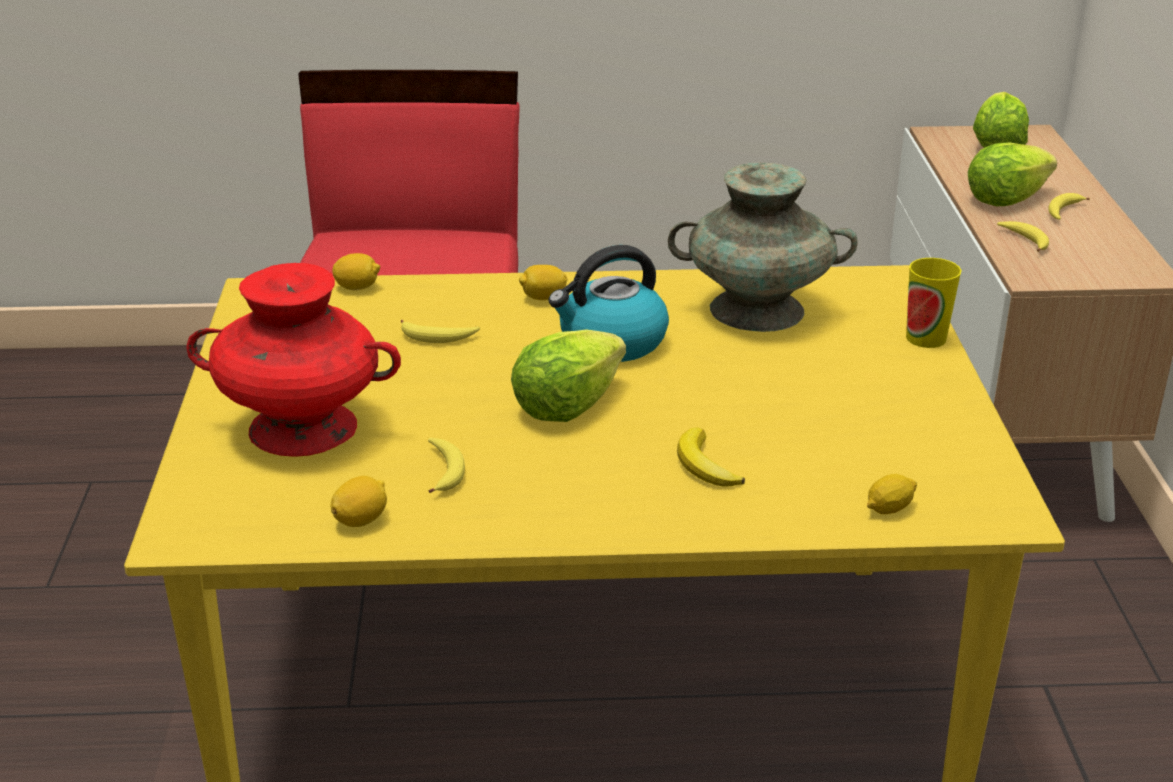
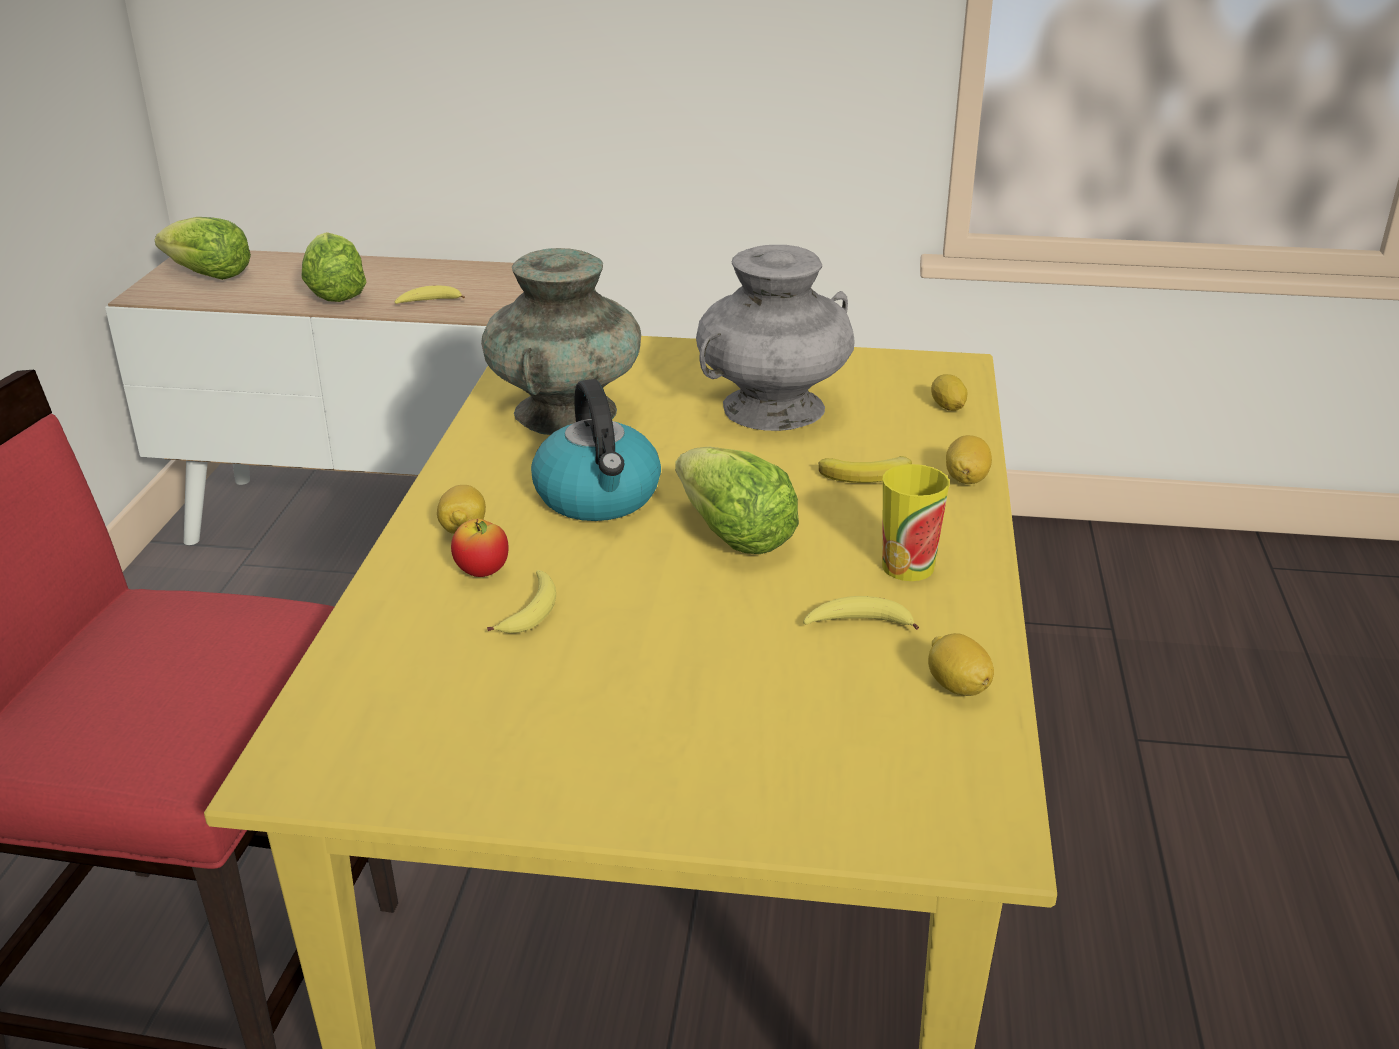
camera: 80 degrees left, 0 degrees up
(301, 428) = (736, 730): red vase -> none
(357, 287) = (338, 672): lemon -> lemon (966, 479)
(485, 313) = (482, 572): none -> apple
(824, 407) = (774, 408): none -> grey vase
(926, 338) = (662, 348): cup -> cup (907, 567)
(1063, 212) = (383, 277): banana -> none

